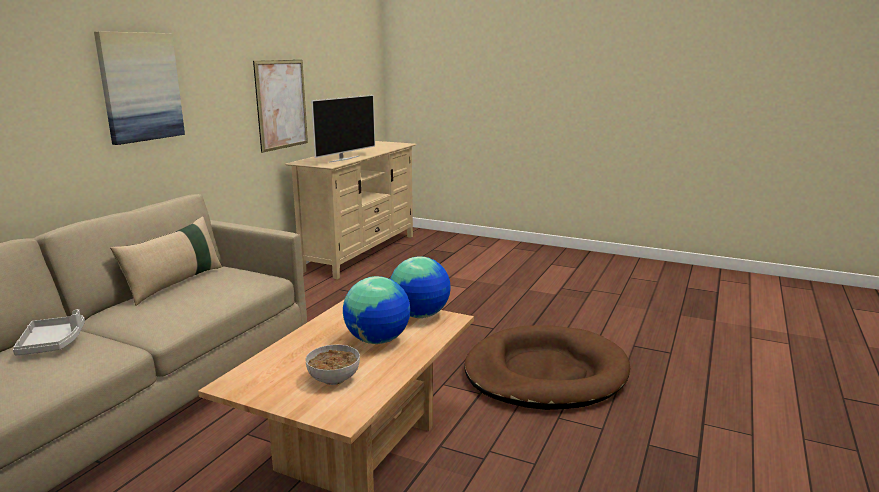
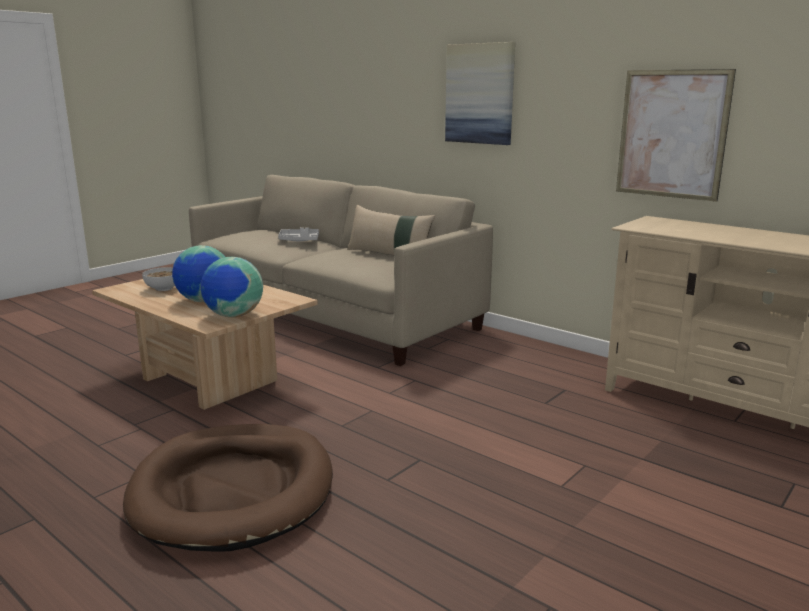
camera: 105 degrees right, 0 degrees up
(344, 159) = (688, 232): television -> none

